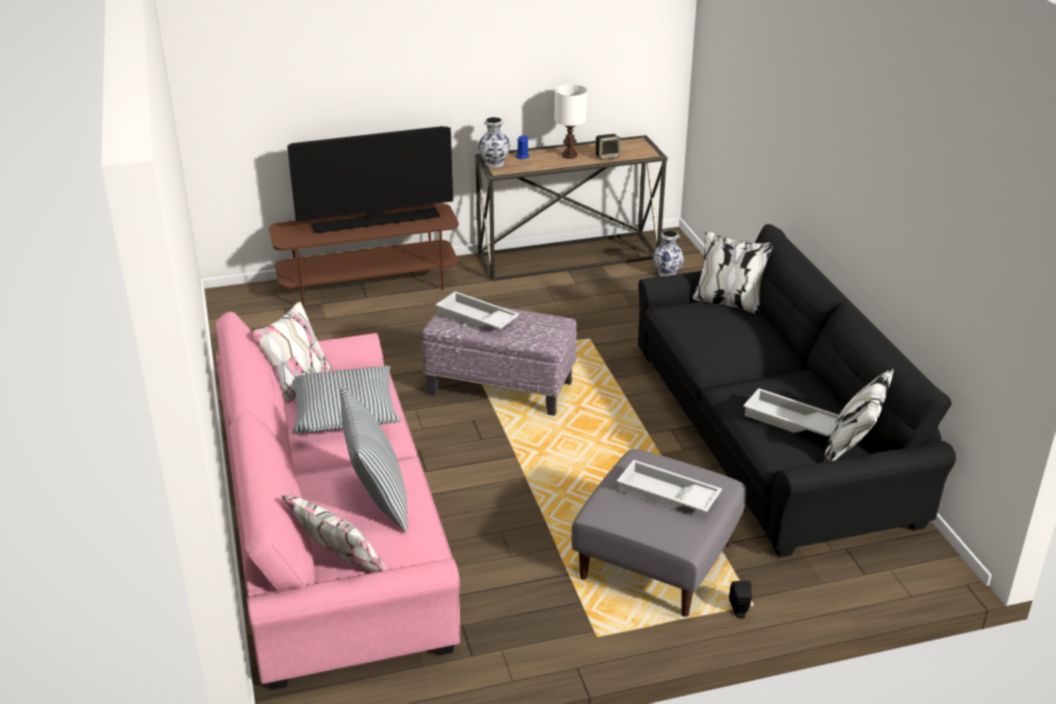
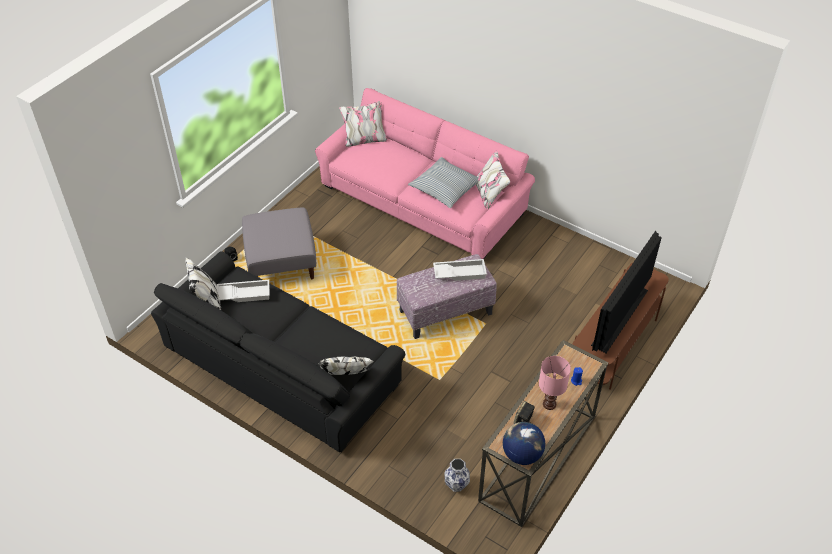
camera: 140 degrees right, 15 degrees up
(377, 500) = (381, 163): pillow -> none
(494, 163) = (582, 358): vase -> none
(570, 155) = (549, 404): white table lamp -> pink table lamp
(637, 144) = (522, 454): none -> globe
(666, 495) = (275, 233): white tray -> none

